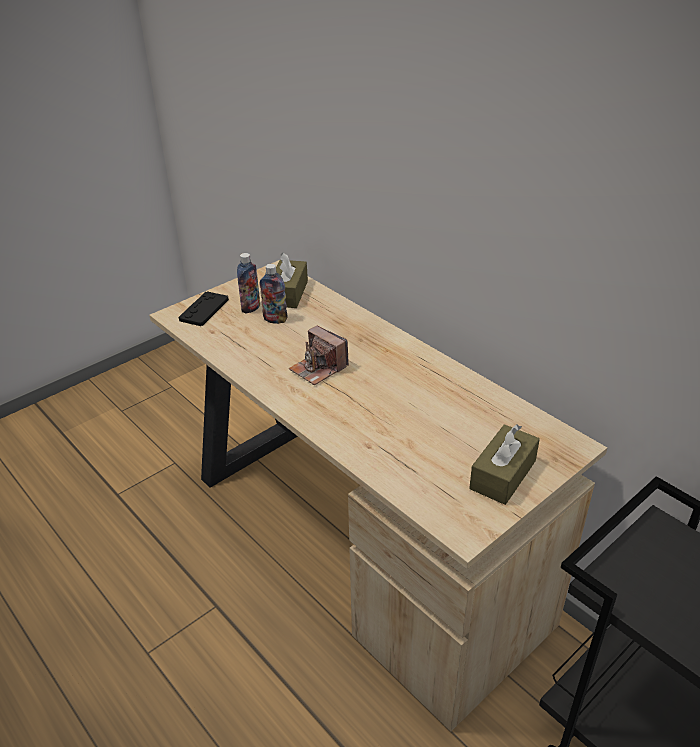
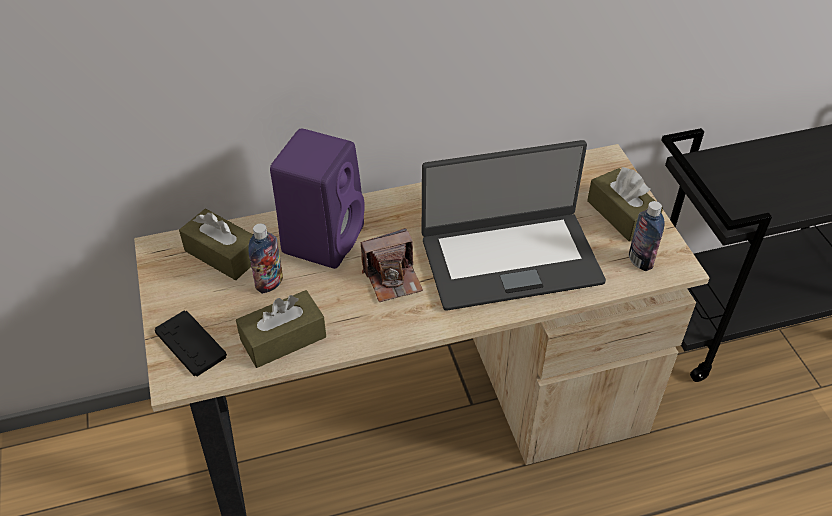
camera: 65 degrees left, 10 degrees up
(229, 341) = (283, 338): none -> brown tissue box
(251, 308) = (225, 298): bottle -> bottle (640, 261)
(336, 326) = (323, 237): none -> purple speaker
(386, 421) = (510, 258): none -> laptop

